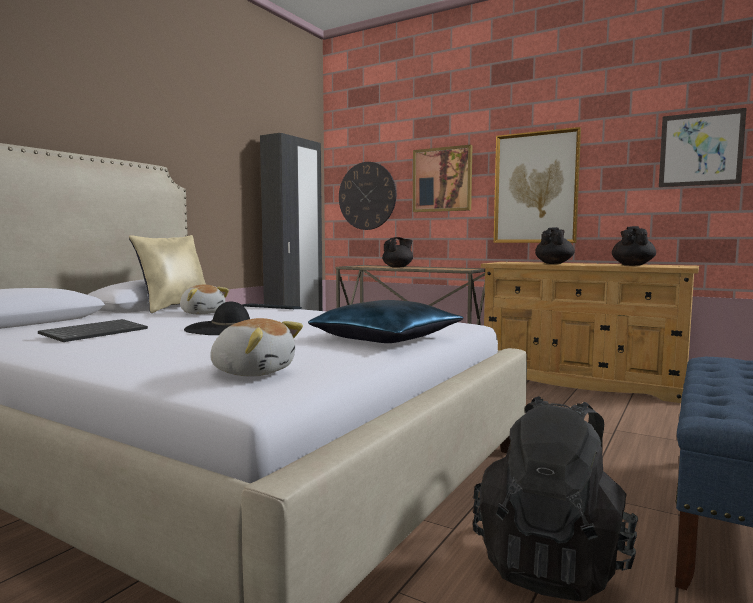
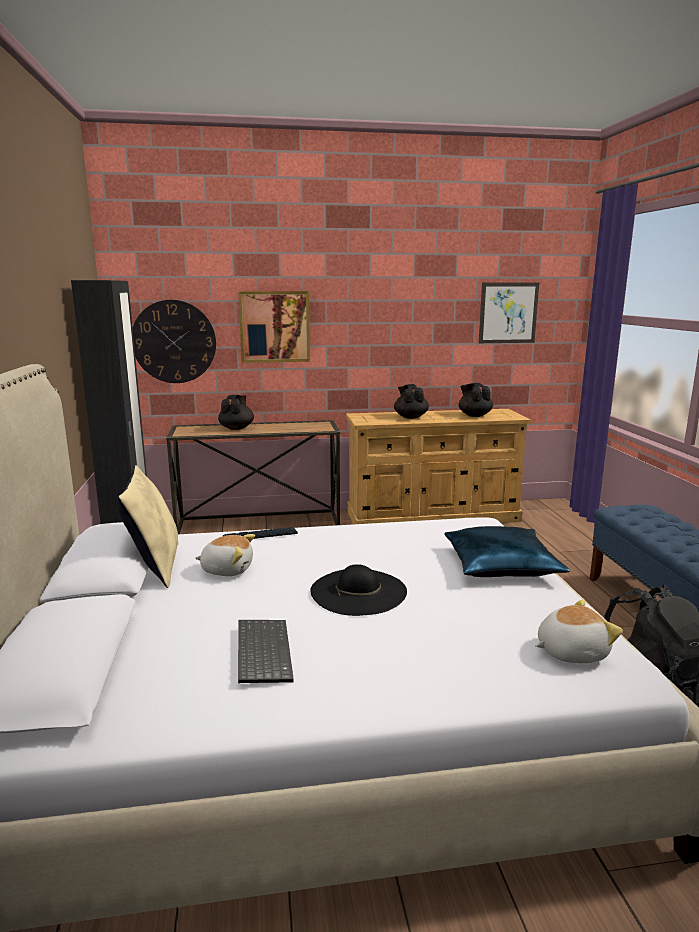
camera: 40 degrees left, 10 degrees up
(535, 188) = (375, 340): picture -> none

